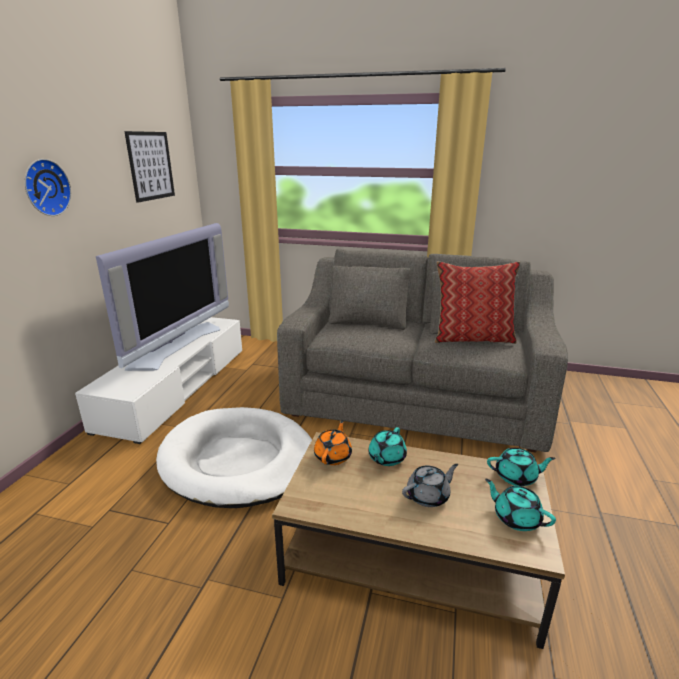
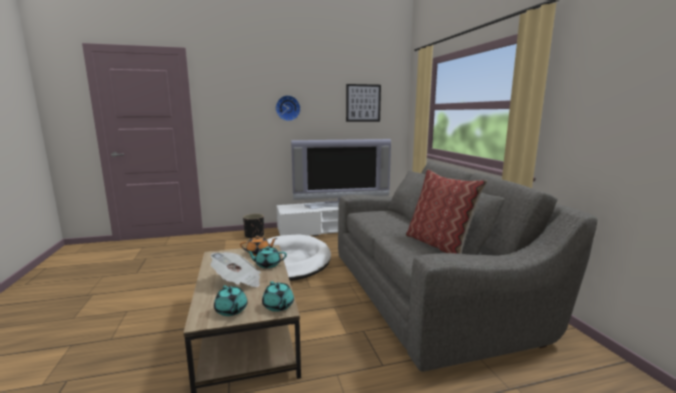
camera: 60 degrees right, 10 degrees down
(78, 469) = (254, 236): none -> black planter
(428, 496) = (238, 281): grey teapot -> newspaper
(516, 518) = (231, 310): turquoise teapot -> turquoise teapot turned 135 degrees clockwise

